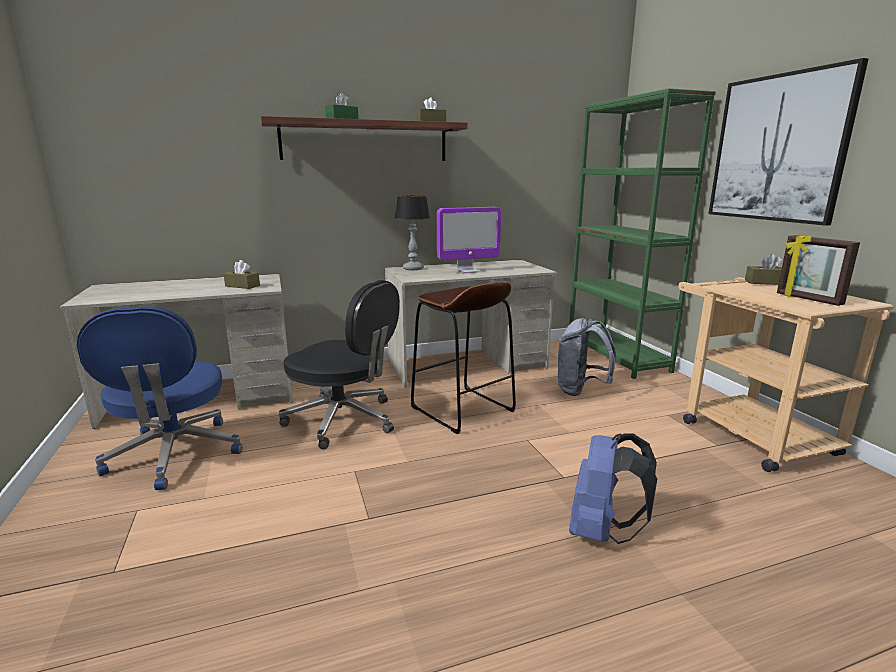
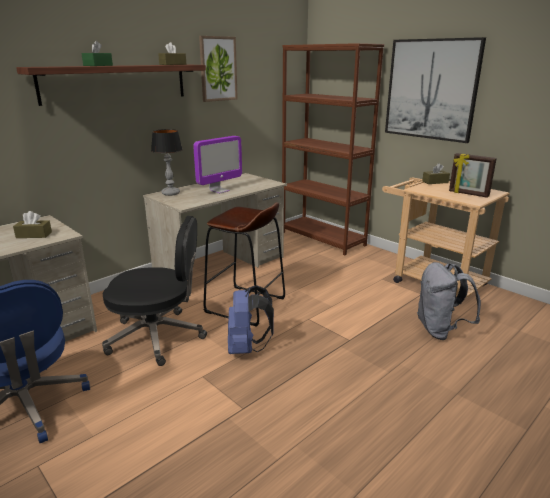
camera: 25 degrees left, 5 degrees up
(493, 132) = (218, 69): none -> picture
(581, 391) = (317, 272): grey backpack -> grey backpack (440, 330)
(602, 532) = (395, 370): blue backpack -> blue backpack (247, 348)
(616, 356) = (323, 239): green bookcase -> brown bookcase

